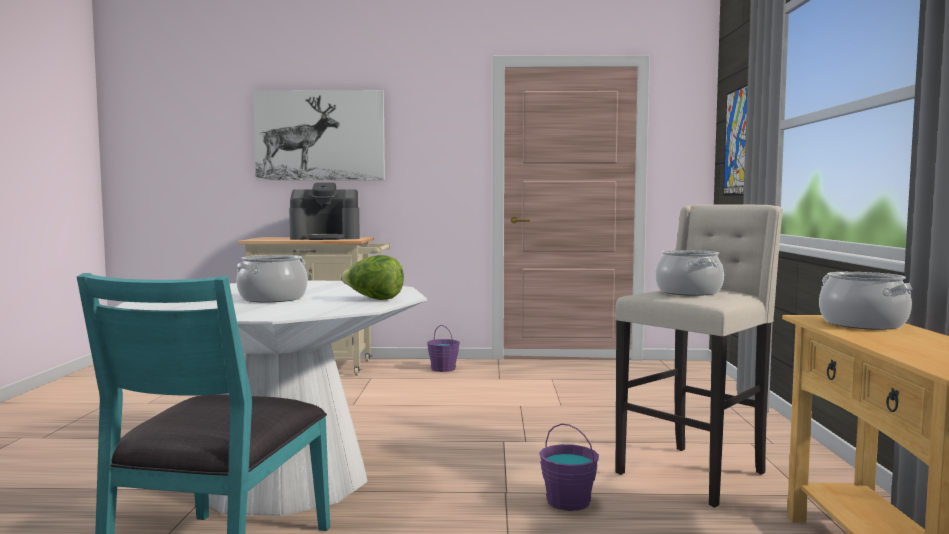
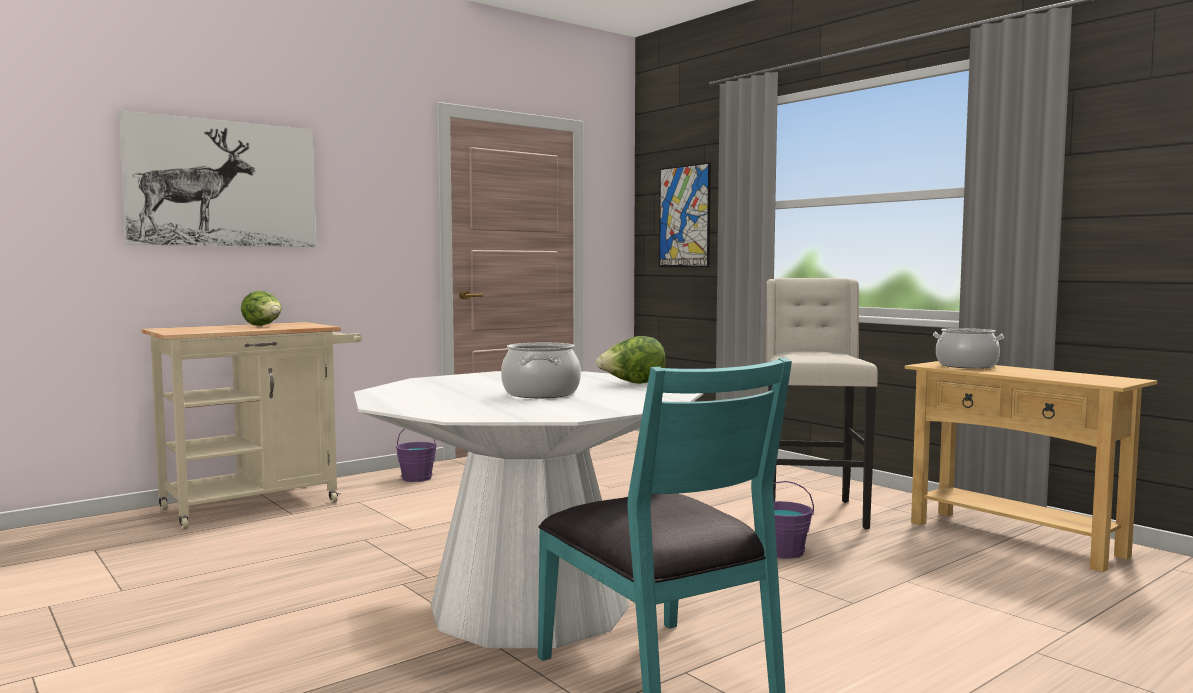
camera: 40 degrees left, 0 degrees up
(326, 238) = (263, 326): coffee machine -> lettuce
(689, 292) = (815, 354): cooking pot -> none

